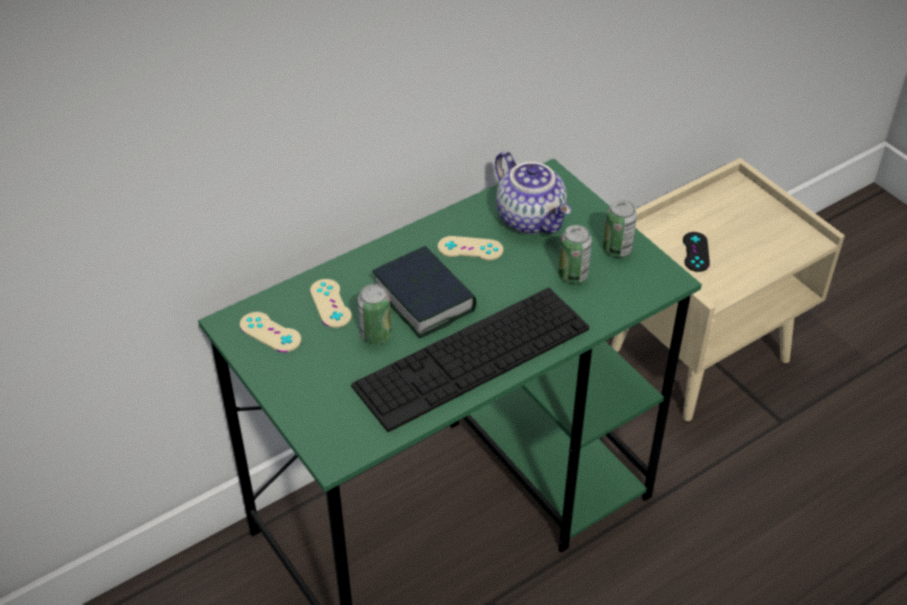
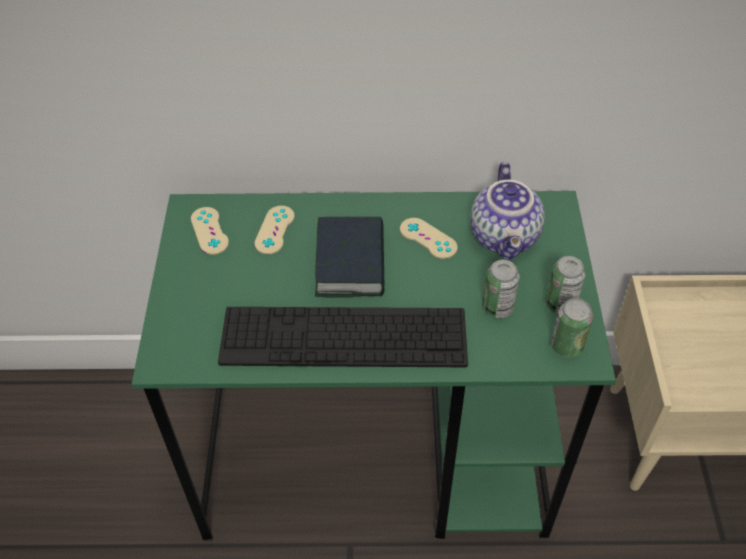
camera: 35 degrees right, 5 degrees up
(375, 335) = (285, 275): can -> can (566, 346)
(696, 252) = (698, 343): black game controller -> none

